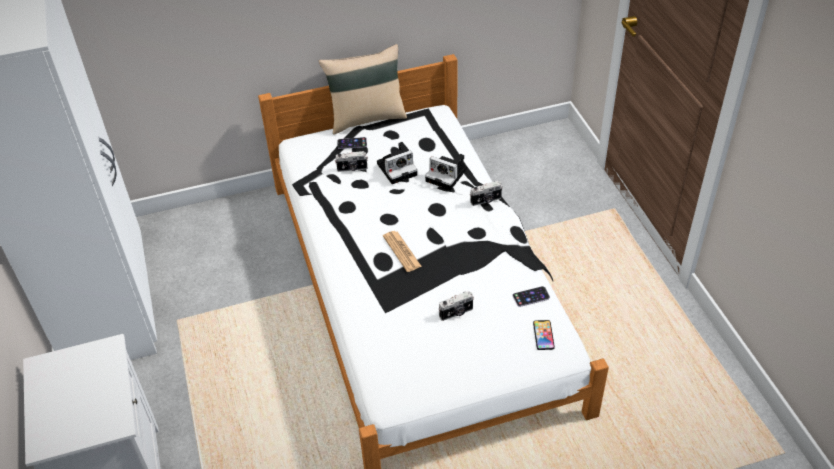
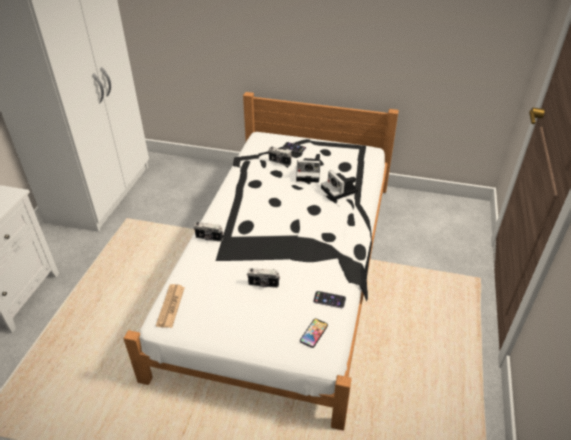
camera: 30 degrees right, 5 degrees down
(366, 118) = (318, 137): beige pillow -> none
(402, 251) = (264, 226): newspaper -> newspaper (170, 306)
(486, 200) = (353, 218): camera -> camera (209, 238)

